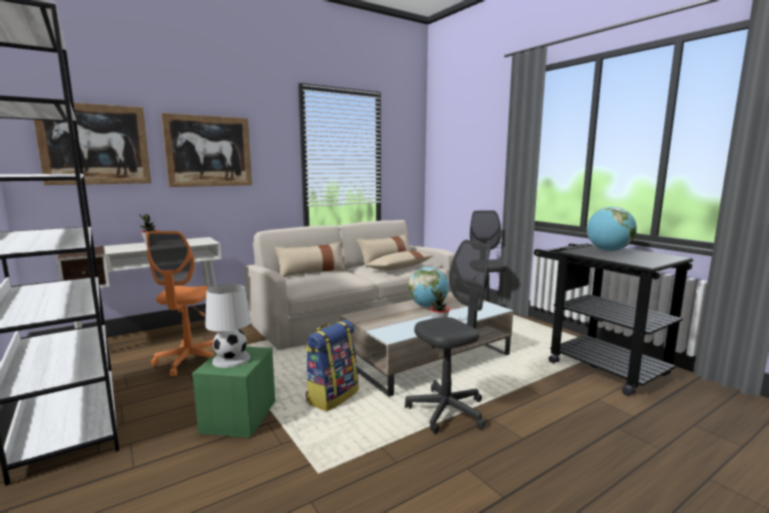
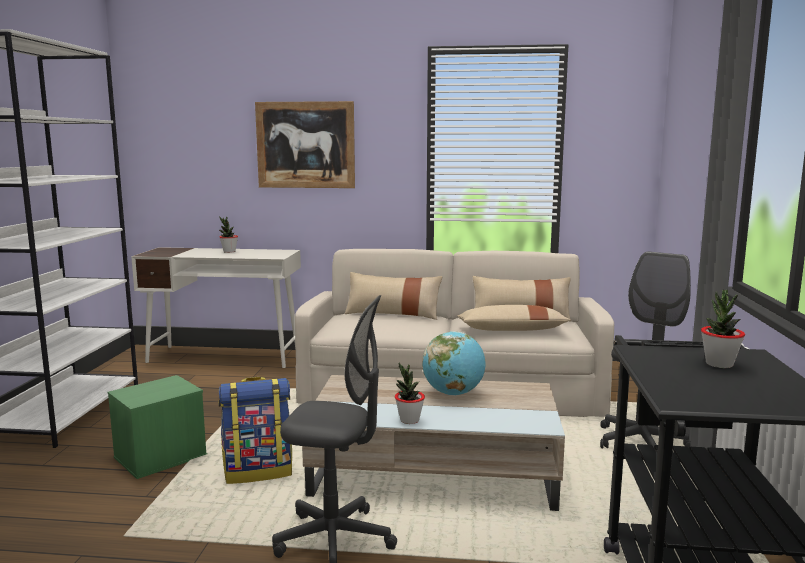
camera: 40 degrees right, 0 degrees up
(95, 144) = (193, 140): picture -> none
(189, 361) = (212, 389): orange office chair -> none
(231, 359) = (152, 389): white table lamp -> none
(608, 251) = (719, 364): globe -> potted plant

